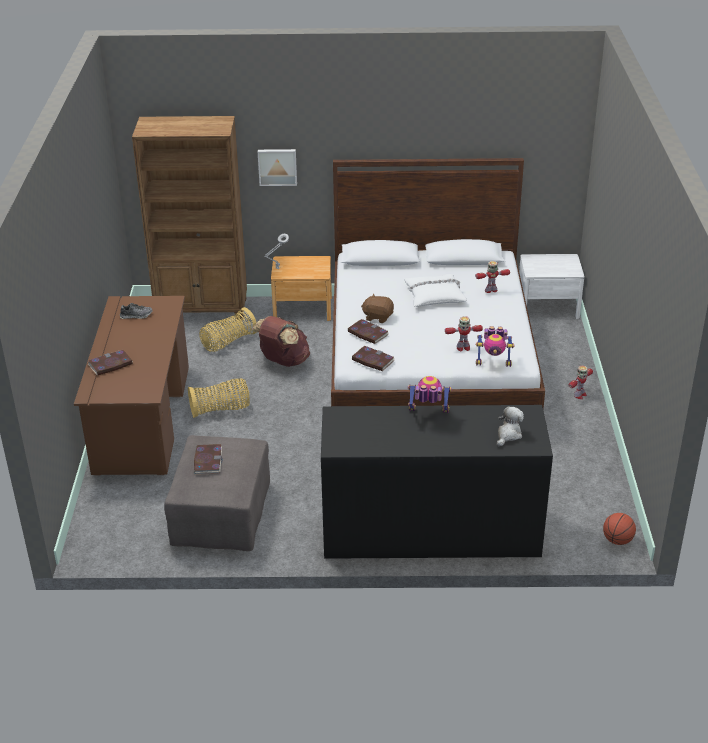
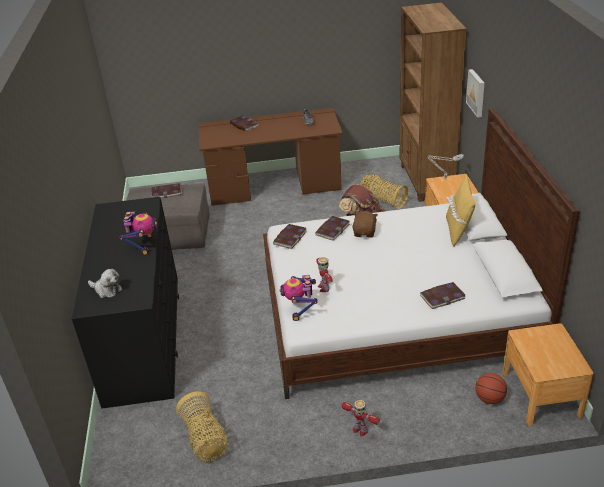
camera: 85 degrees right, 0 degrees up
(221, 410) = (291, 213): basket -> basket (205, 439)
(393, 269) = (458, 231): none -> yellow pillow
(434, 296) = (417, 261): white pillow -> none
(491, 290) = (442, 297): toy robot -> book
(547, 307) = (541, 394): white nightstand -> brown nightstand
(617, 540) = (116, 465): basketball -> basketball (489, 399)

